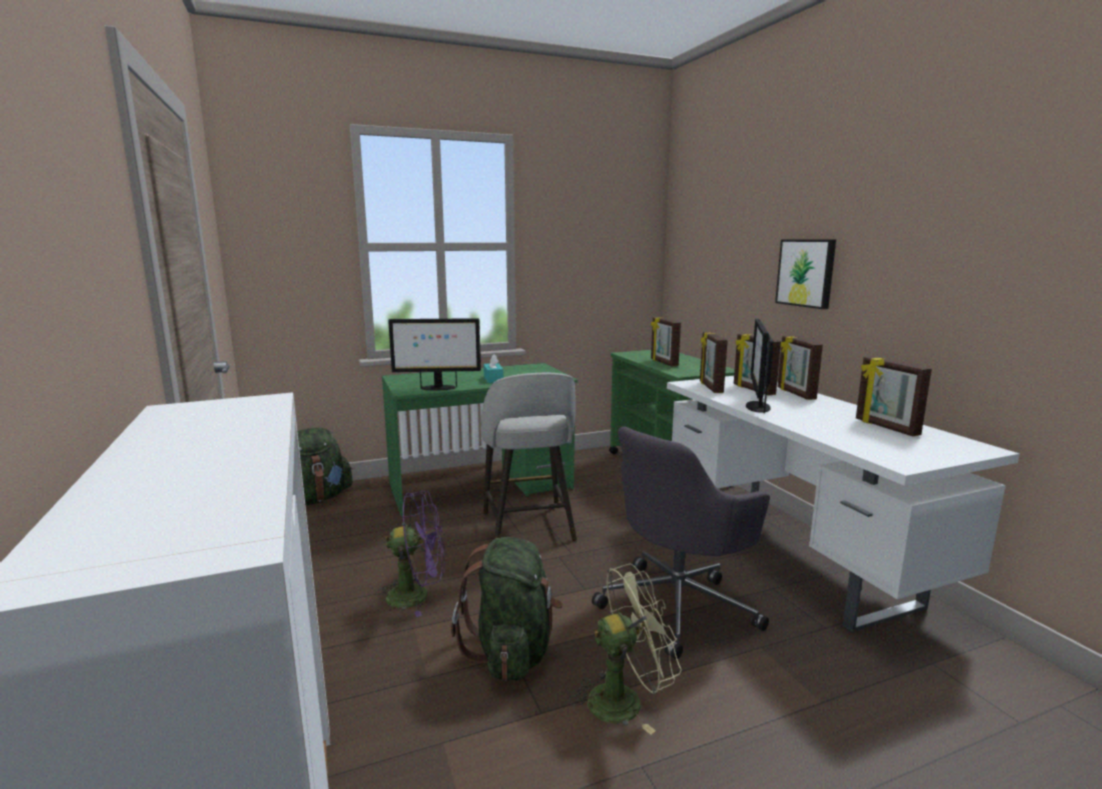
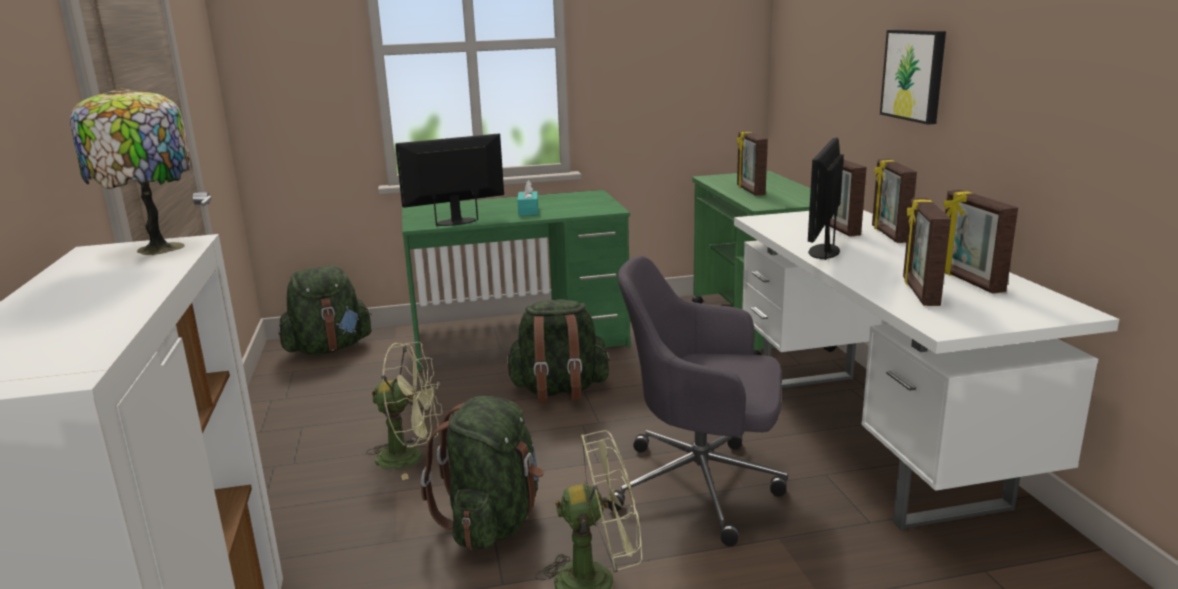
camera: 10 degrees right, 5 degrees up
(238, 406) = (156, 248): none -> table lamp
(417, 595) = (410, 457): purple fan -> green fan
(437, 388) = (456, 222): monitor -> monitor turned 150 degrees clockwise
(528, 528) = (559, 390): grey stool -> green backpack
(679, 605) = (702, 486): grey office chair -> grey office chair turned 45 degrees clockwise
(710, 387) = (783, 225): picture frame -> picture frame (919, 292)

